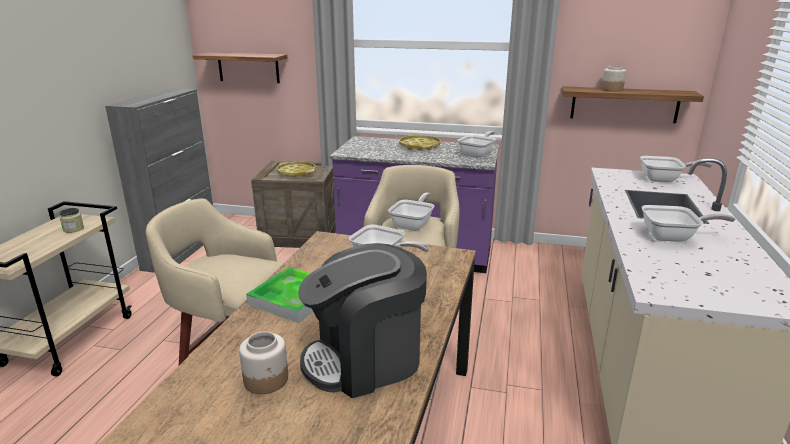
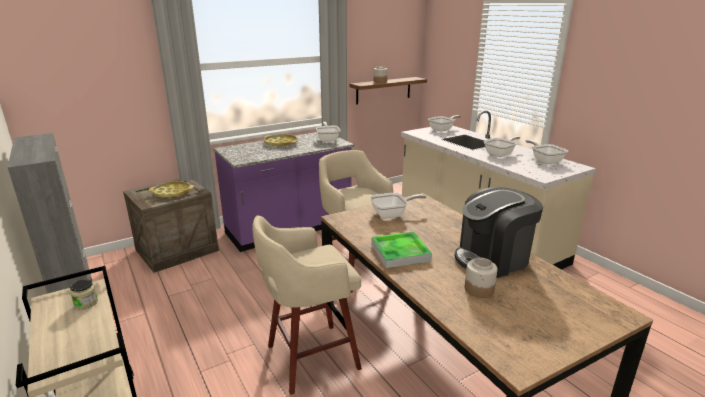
camera: 45 degrees left, 0 degrees up
(248, 67) = (80, 103): shelf -> none
(365, 359) = (492, 258): coffee machine -> coffee machine turned 45 degrees clockwise
(413, 224) = (357, 193): frying pan -> frying pan (545, 161)

